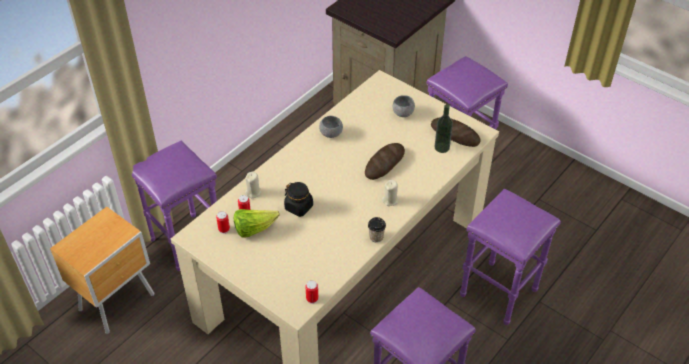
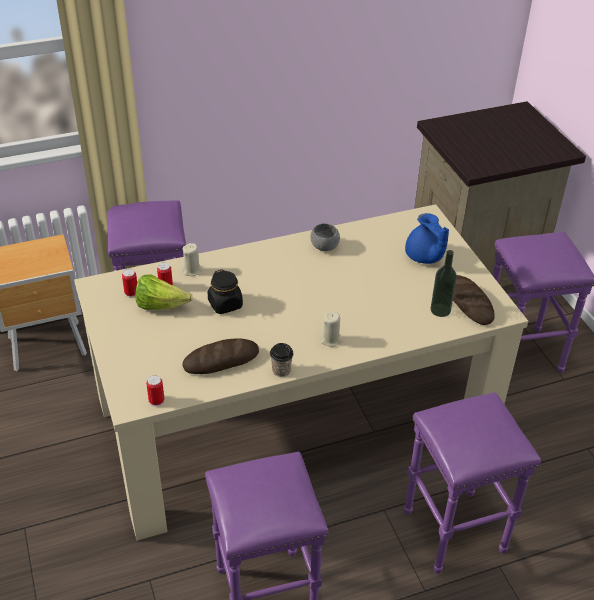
camera: 30 degrees right, 5 degrees down
(384, 163) = (358, 299): bread -> bread (221, 360)
(403, 113) = (425, 257): grey bowl -> blue teapot

